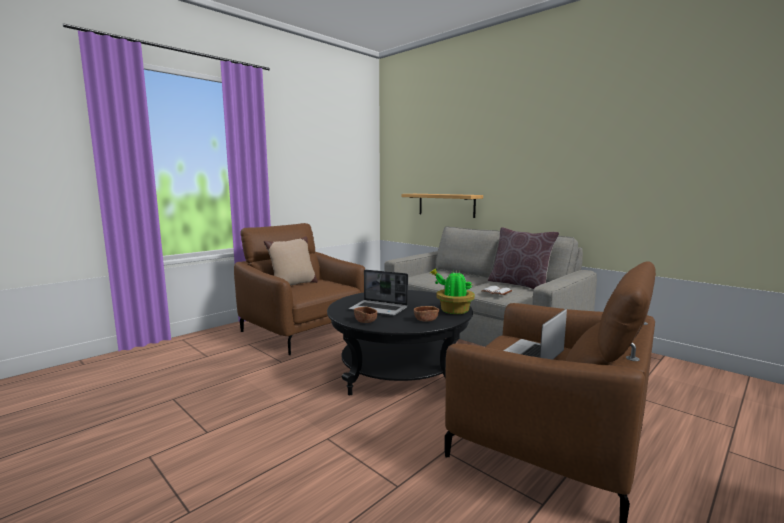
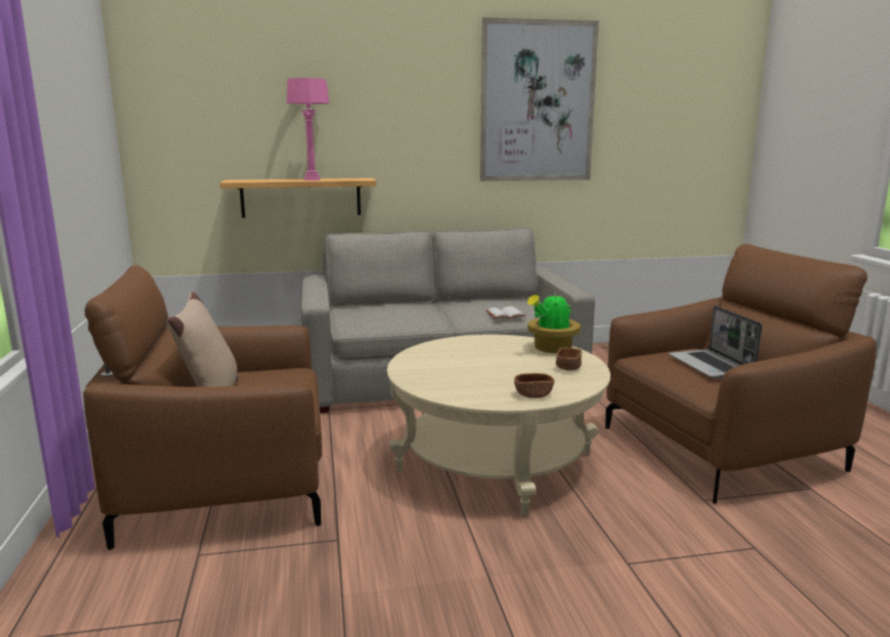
camera: 55 degrees left, 5 degrees up
(379, 309) = (490, 376): laptop -> none
(399, 371) = (495, 461): black coffee table -> beige coffee table
(445, 194) = (312, 179): none -> pink table lamp
(520, 285) = (490, 300): brown pillow -> none
(602, 138) = (537, 102): none -> picture

